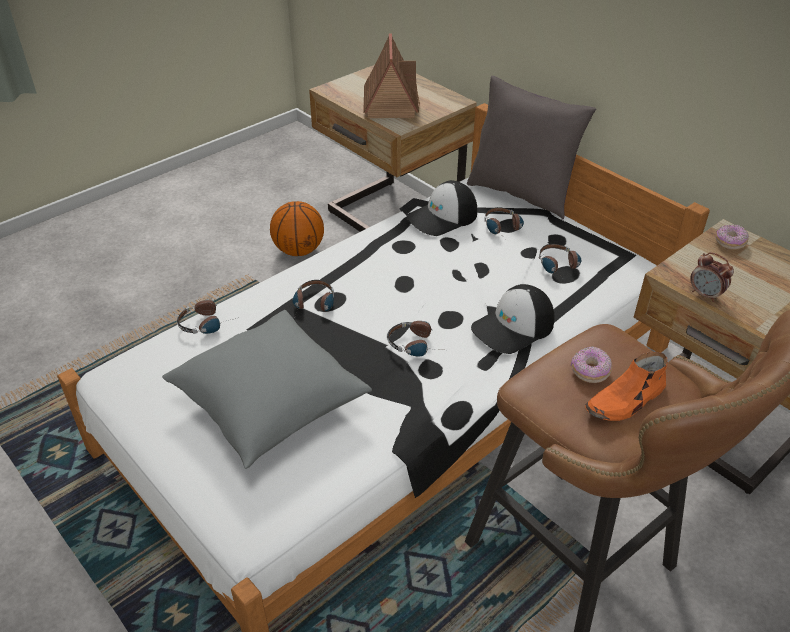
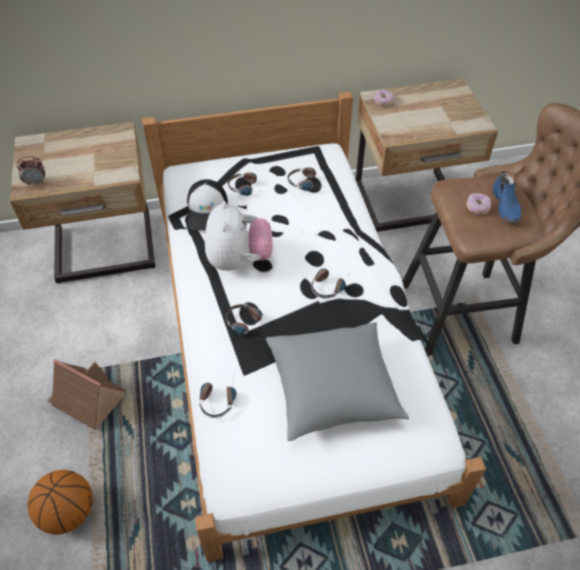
camera: 60 degrees left, 10 degrees up
(299, 250) = (88, 324): basketball -> basketball (68, 512)
(390, 103) = (86, 164): toy house -> toy house (87, 399)
(396, 265) = (239, 260): none -> plush toy
(513, 327) = (346, 232): cap -> none
(521, 193) = (213, 161): grey pillow -> none
(626, 400) = (506, 206): orange shoe -> blue shoe
(705, 295) = (420, 135): alarm clock -> alarm clock (36, 182)

